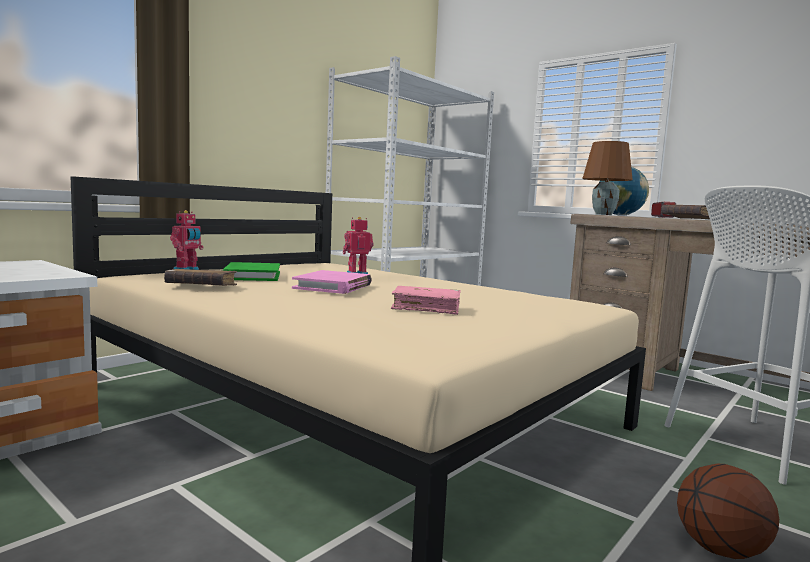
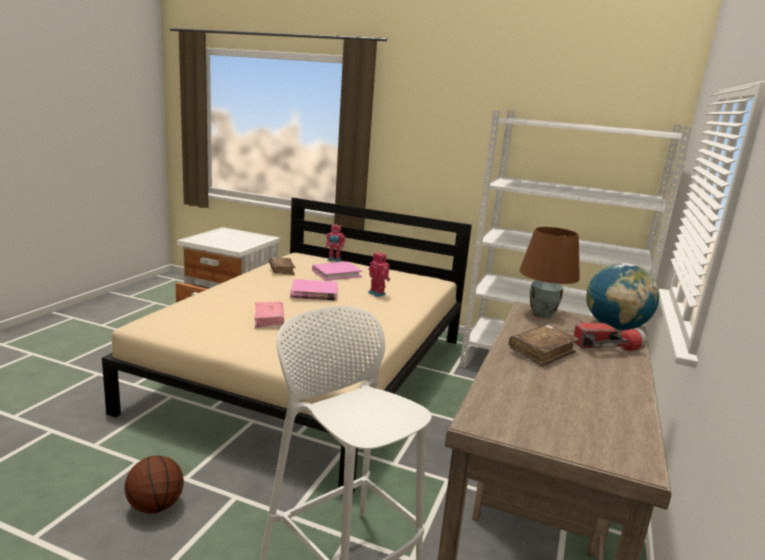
camera: 70 degrees right, 10 degrees up
(252, 276) = (336, 273): green book -> pink book

